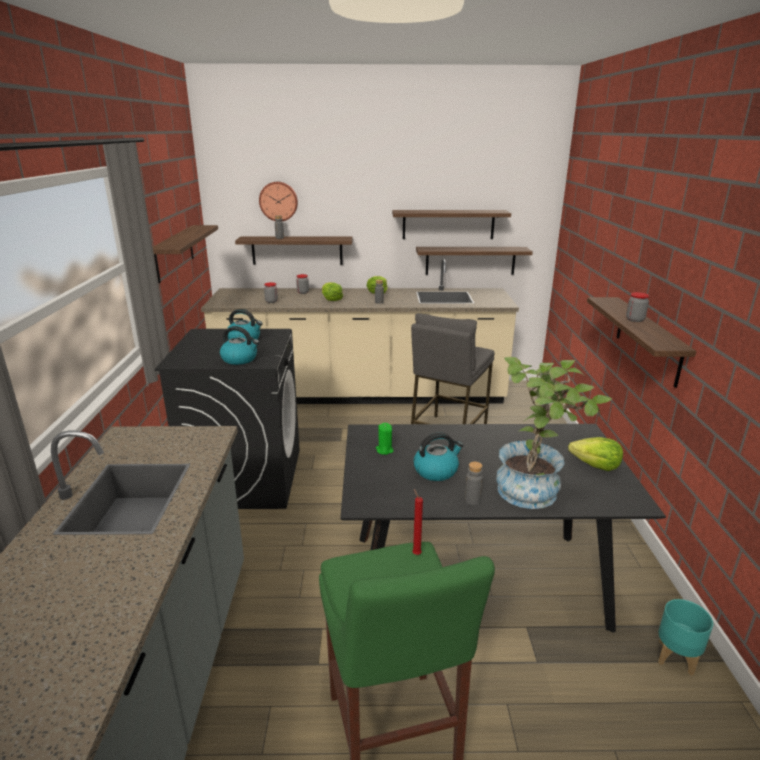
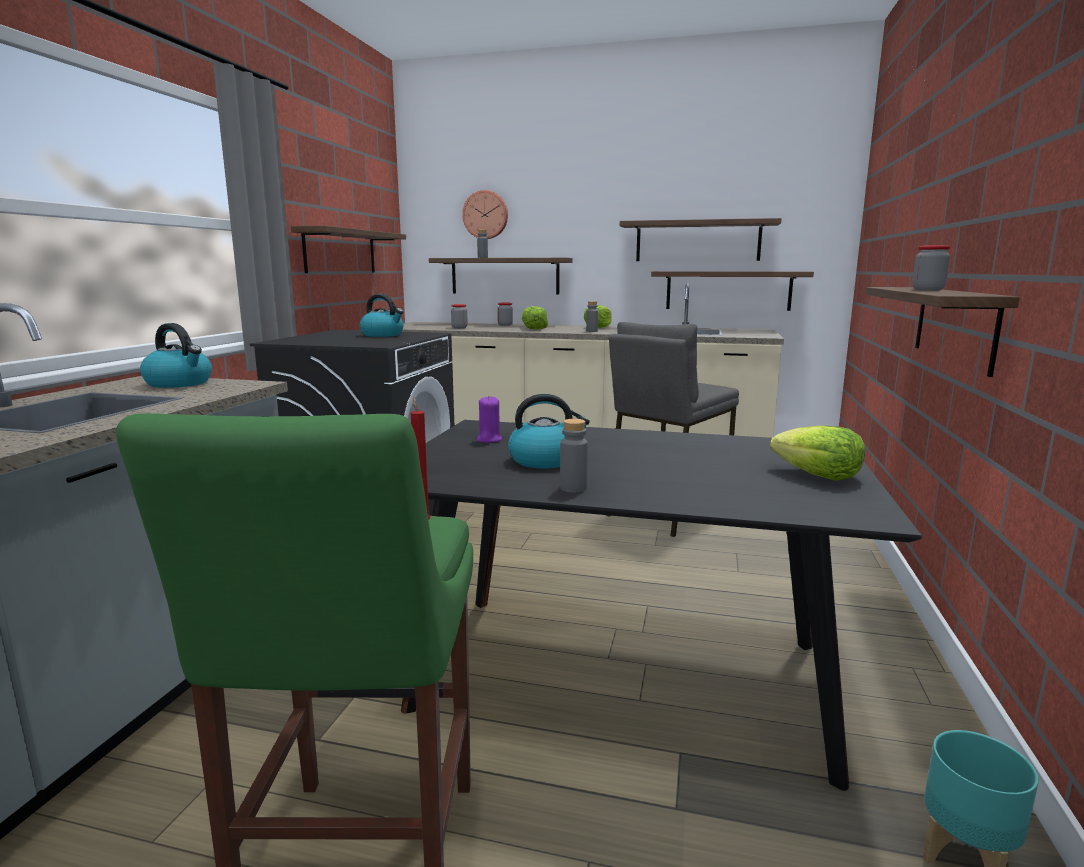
camera: 15 degrees right, 10 degrees down
(240, 359) = (356, 342): kettle -> kettle (180, 383)
(384, 450) = (489, 440): green candle -> purple candle
(536, 490) = (690, 488): potted plant -> none

